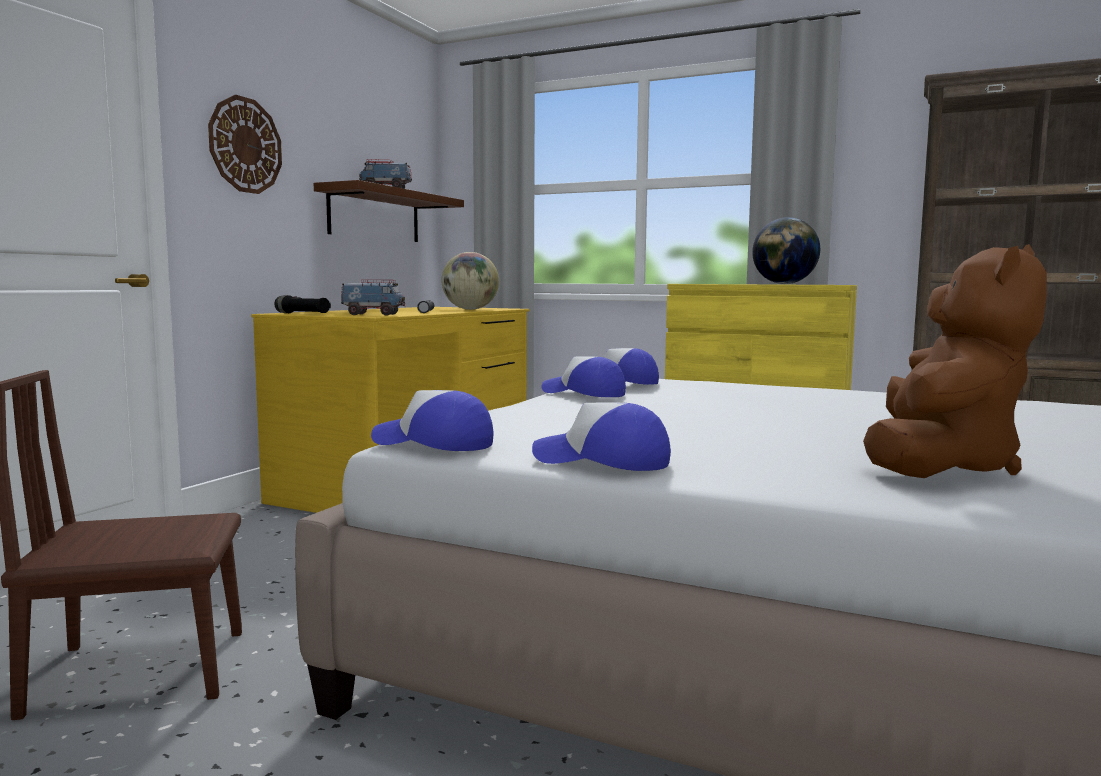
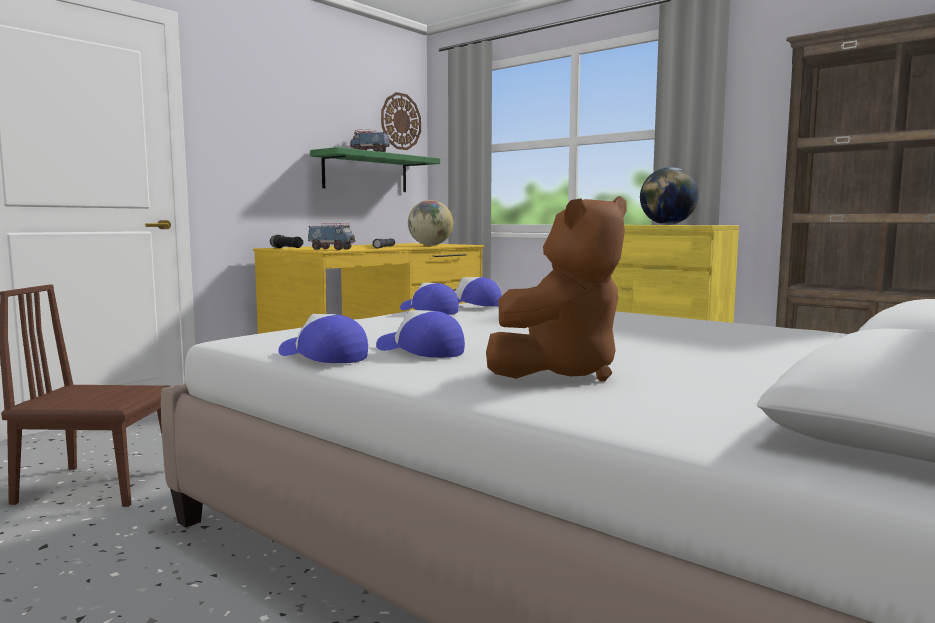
camera: 15 degrees right, 0 degrees up
(245, 145) = (251, 125): wall clock -> wall clock (400, 121)
(375, 215) = (366, 173): brown shelf -> green shelf
(433, 443) = (242, 340): cap -> cap (420, 351)

